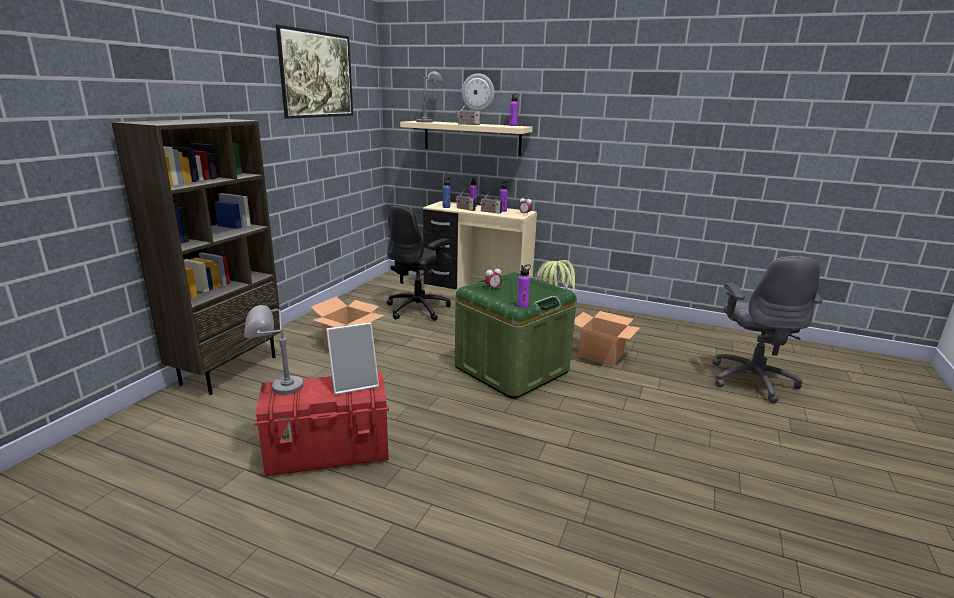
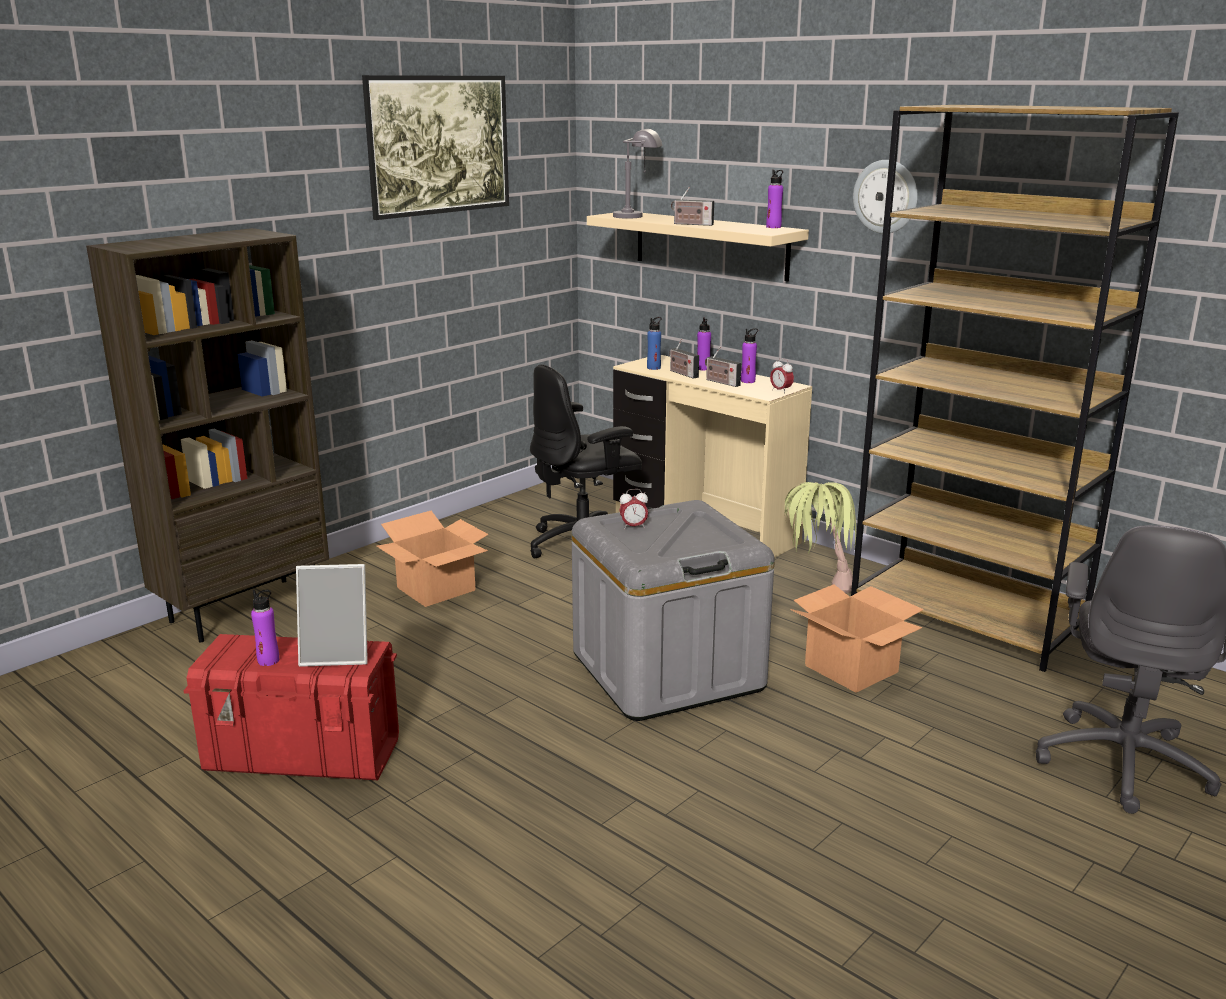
camera: 20 degrees right, 0 degrees up
(276, 389) = (231, 646): grey table lamp -> none
(478, 92) = (721, 165): wall clock -> wall clock (886, 196)
(511, 369) = (667, 671): green storage box -> grey storage box
(522, 305) = (650, 562): purple bottle -> purple bottle (268, 660)
(634, 323) = (967, 618): none -> brown bookcase

